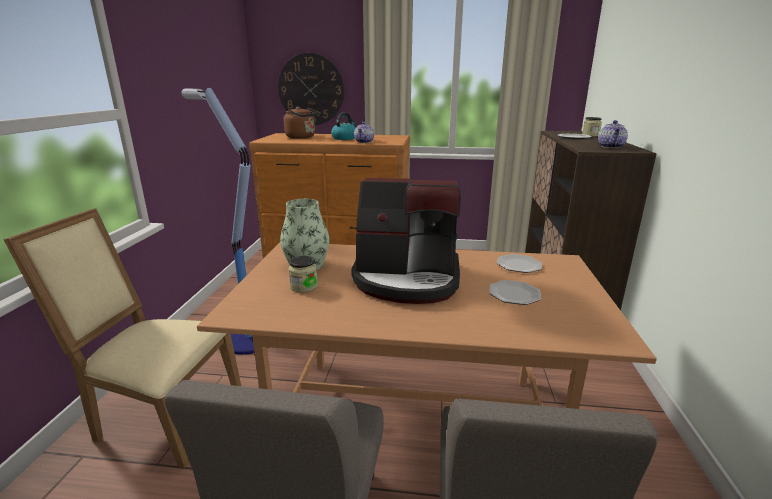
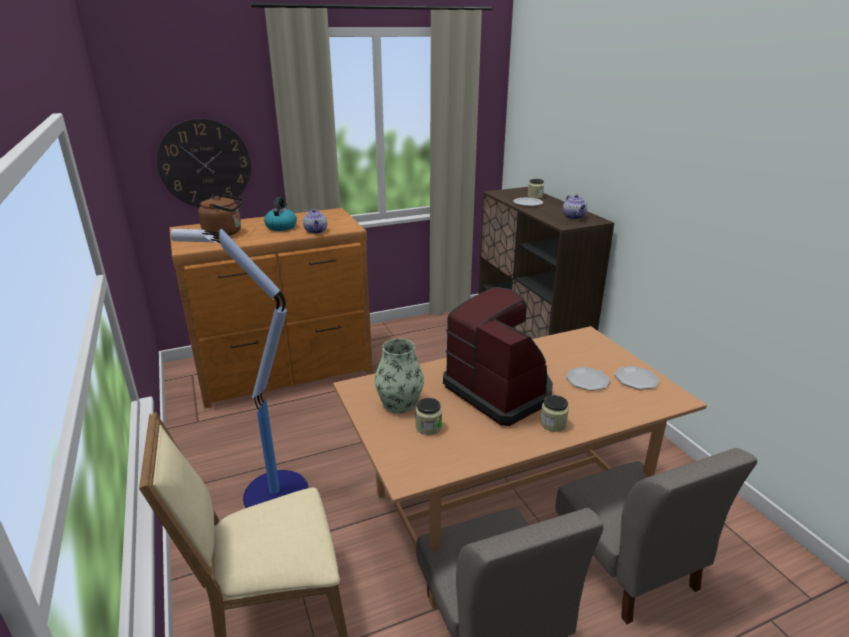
camera: 30 degrees left, 5 degrees up
(407, 279) = (500, 391): coffee machine -> coffee machine turned 105 degrees counterclockwise
(423, 318) = (553, 424): none -> jar
(519, 265) = (563, 349): plate -> plate (636, 379)

